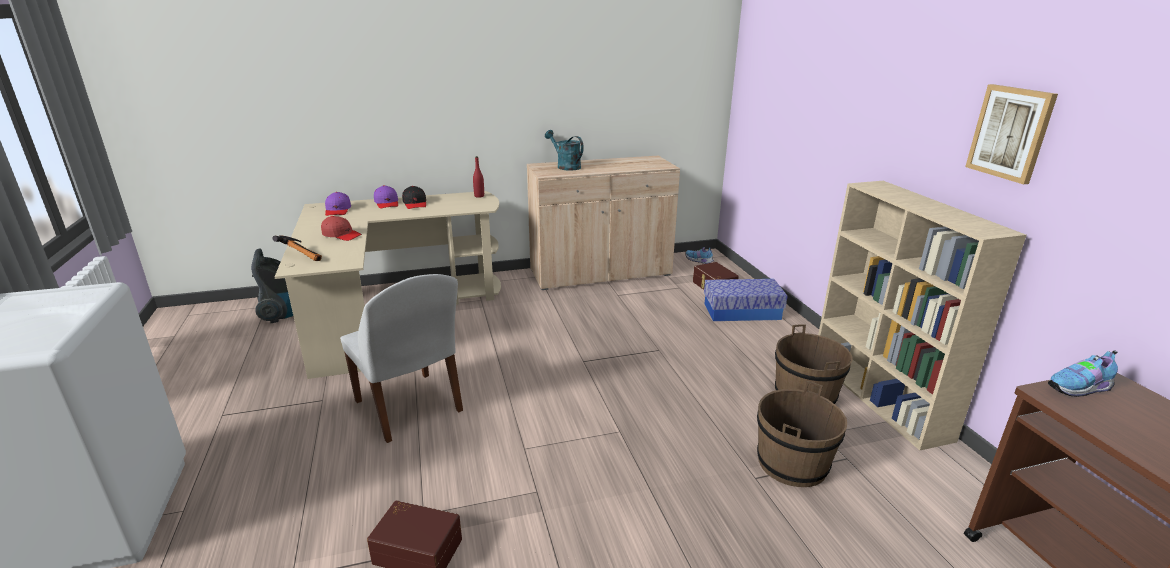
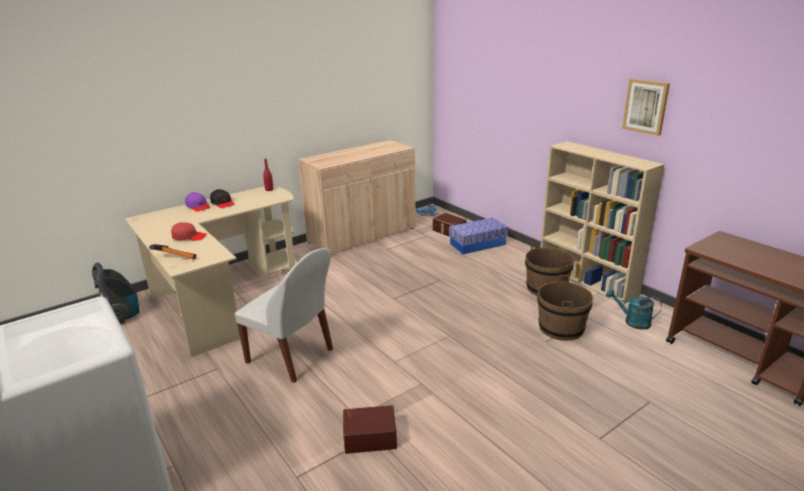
camera: 20 degrees left, 0 degrees up
(338, 210) = (162, 218): purple cap -> none
(565, 166) = (331, 157): turquoise watering can -> turquoise watering can (632, 322)
(1079, 389) = (712, 243): shoe -> none

